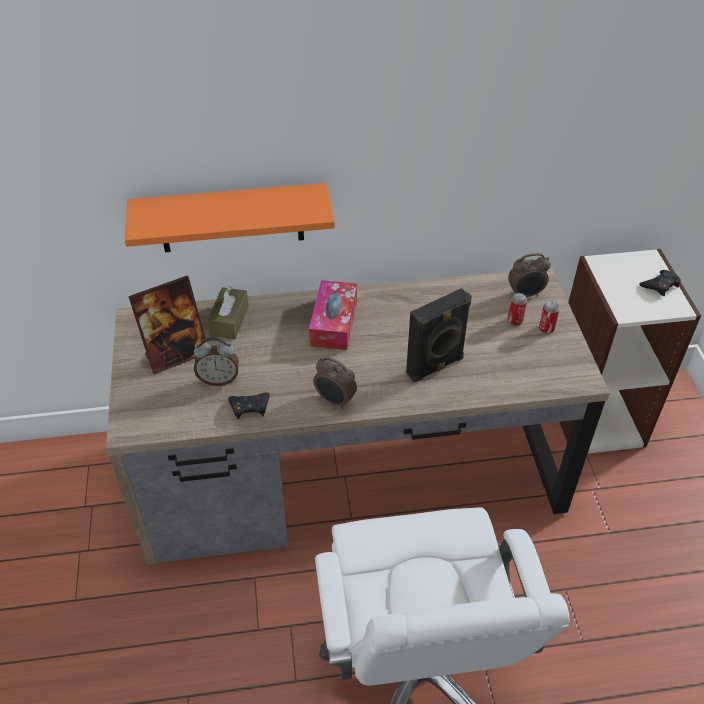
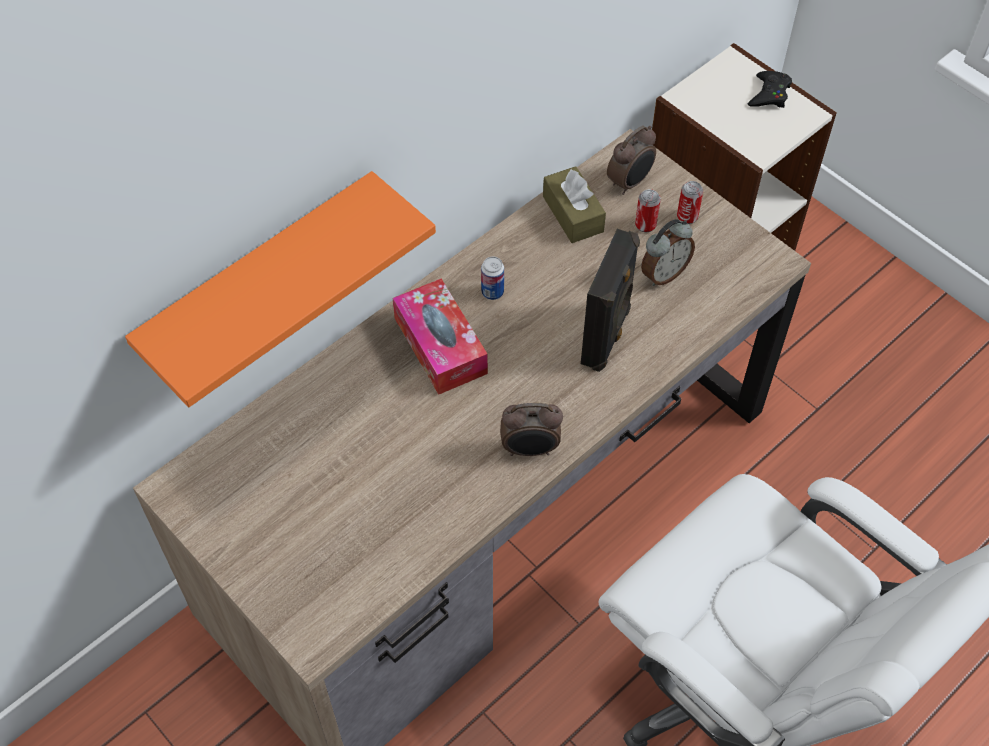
camera: 35 degrees left, 10 degrees up
(176, 354) = (280, 505): picture frame -> none
(219, 379) = (366, 506): alarm clock -> alarm clock (663, 273)
(229, 320) = (305, 417): brown tissue box -> brown tissue box (573, 214)
(250, 407) = (437, 519): black game controller -> none
(388, 311) = (492, 292): none -> can

